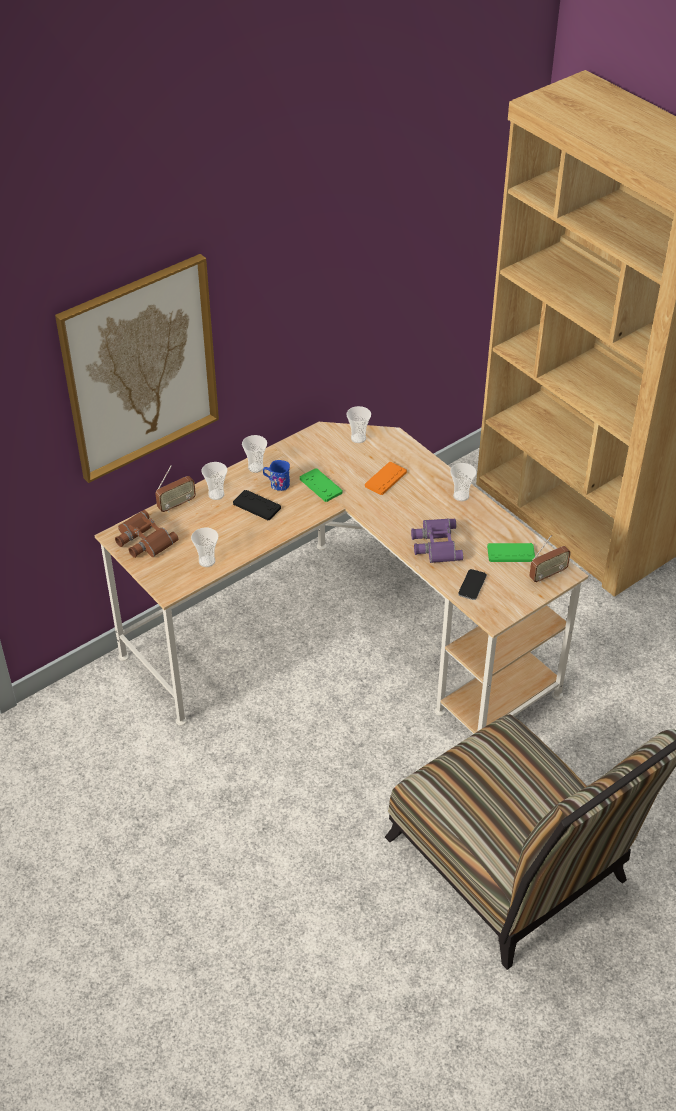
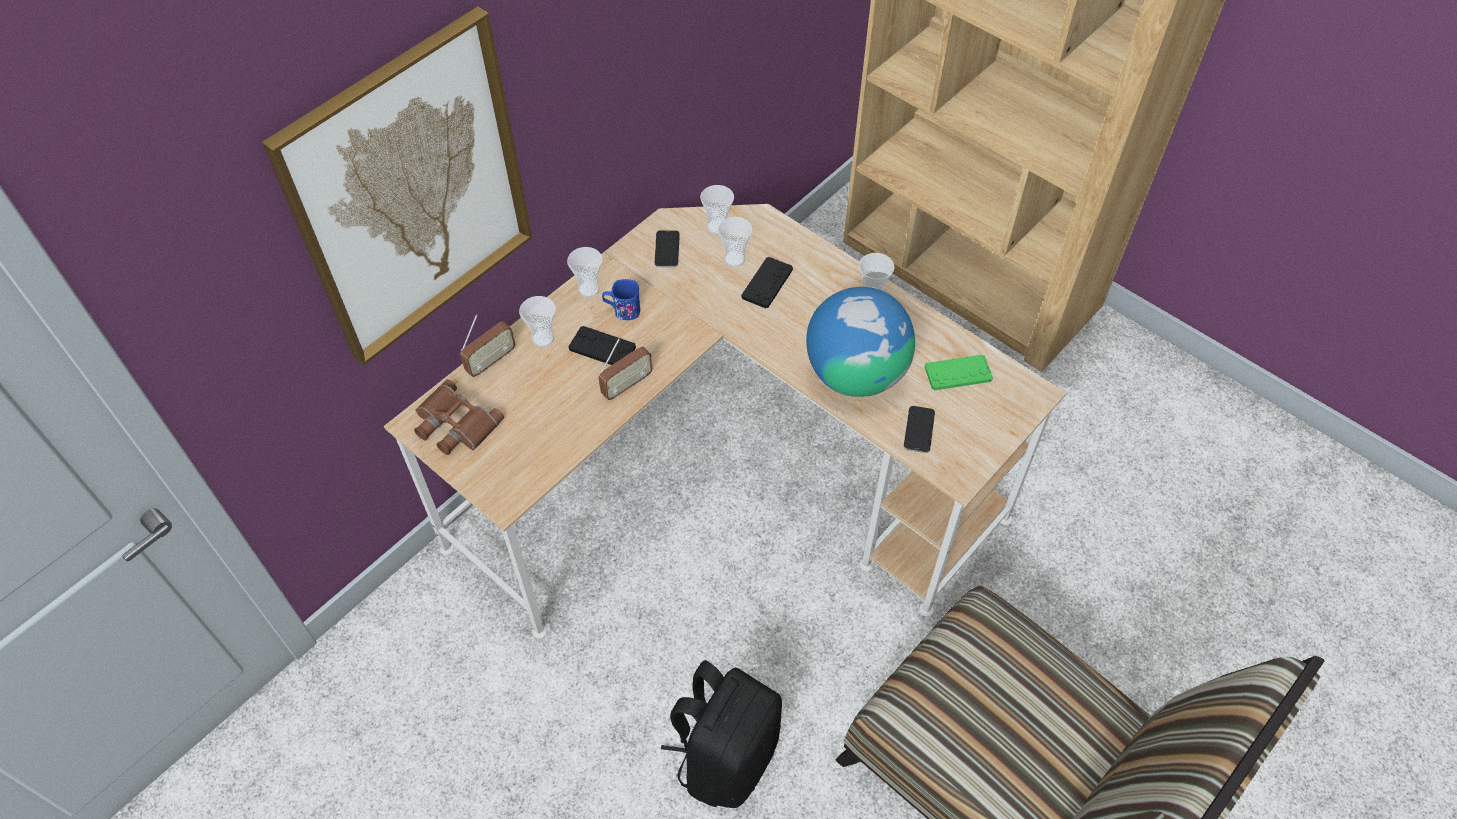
camera: 10 degrees left, 10 degrees up
(207, 561) = (550, 445): cup -> cup (734, 259)
(302, 821) = (725, 756): none -> black backpack
(318, 449) = (667, 249): none -> phone
(321, 486) = (682, 305): green game controller -> none
(385, 479) = (767, 283): orange game controller -> black game controller
(435, 544) = (855, 373): purple binoculars -> globe
(547, 575) = (1014, 399): radio -> radio (626, 385)

